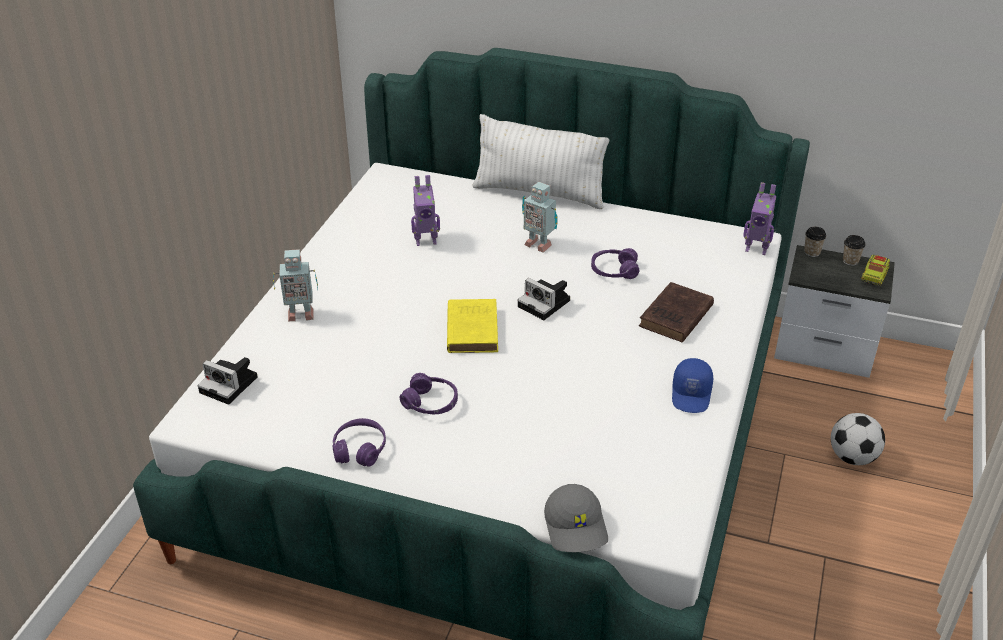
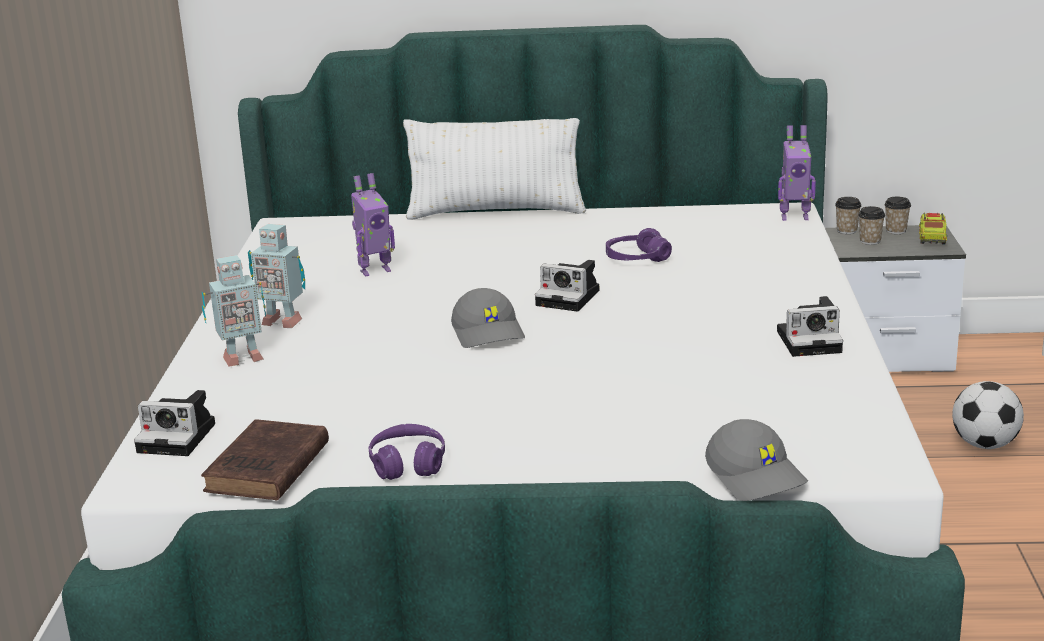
camera: 15 degrees left, 15 degrees down
(430, 403) = (478, 405): purple headphones -> none
(472, 328) = (489, 333): yellow book -> grey cap
(538, 244) = (524, 252): toy robot -> toy robot (282, 321)
(675, 317) = (740, 283): brown book -> brown book (266, 469)
(692, 394) = (811, 341): blue cap -> camera
(823, 269) = (870, 241): none -> cup

